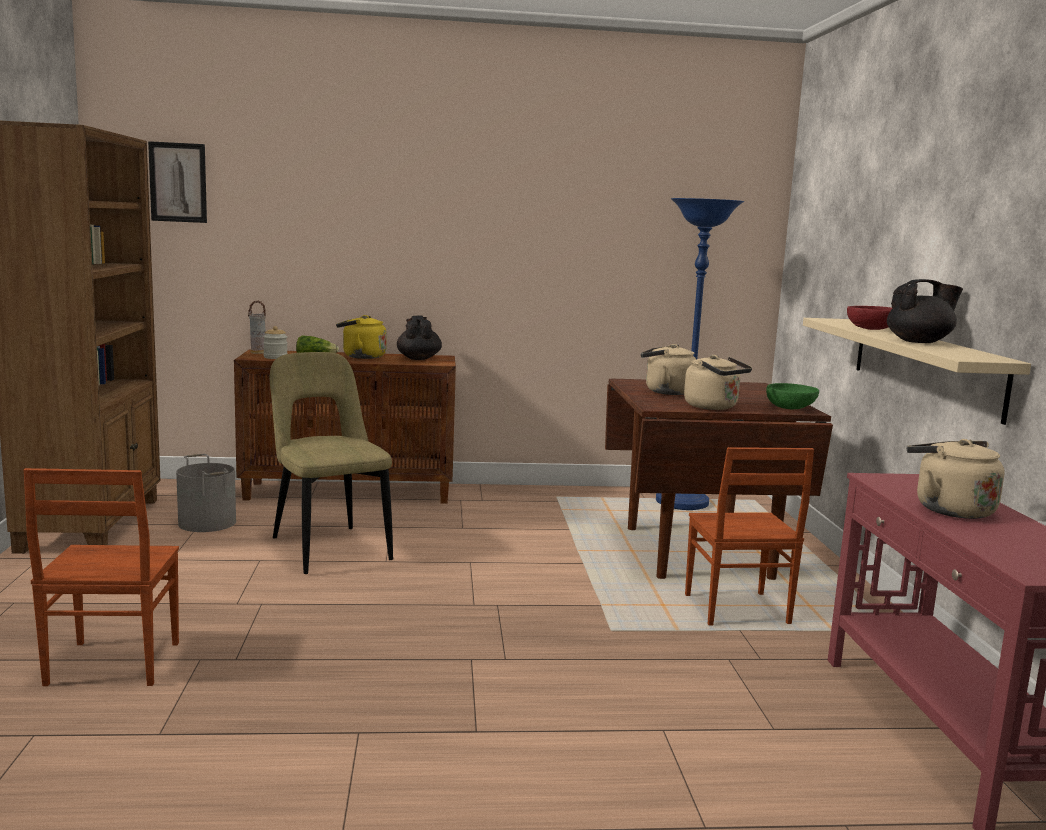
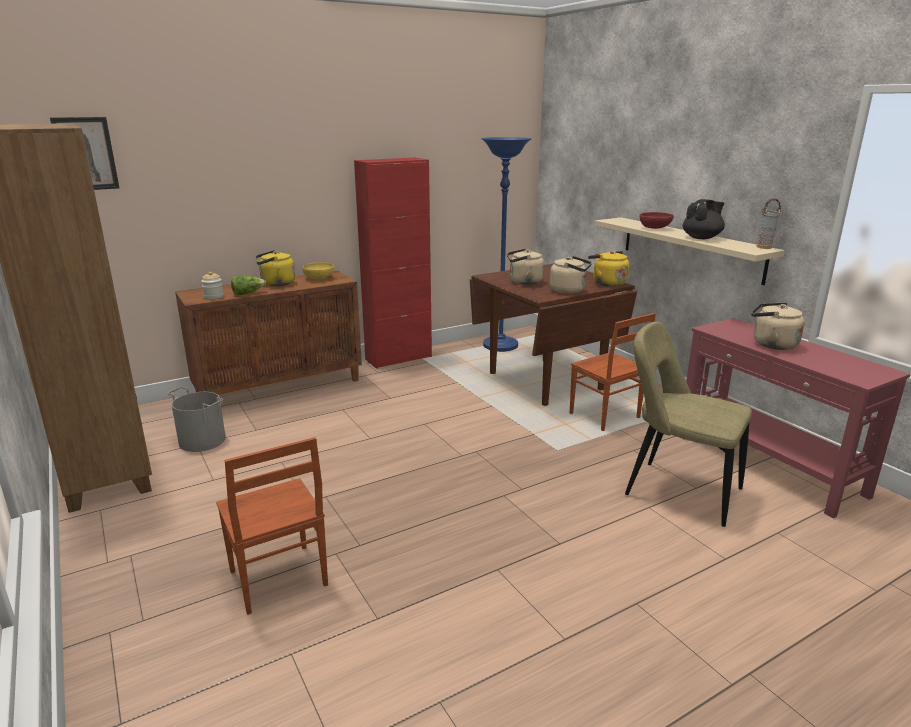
camera: 25 degrees left, 10 degrees up
(258, 352) = (190, 294): vase -> vase (764, 247)
(328, 547) = (318, 438): beige chair -> beige chair (677, 490)
(418, 358) = (319, 278): black teapot -> yellow bowl
(526, 491) = (398, 358): none -> red cabinet
(791, 408) = (607, 283): green bowl -> yellow kettle

